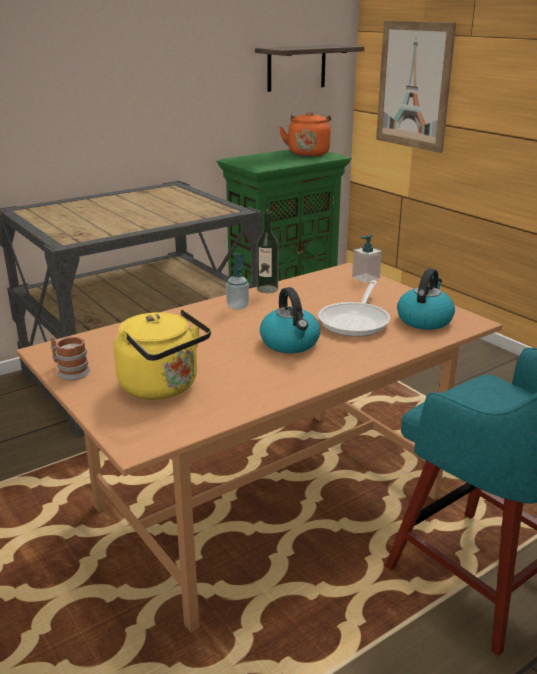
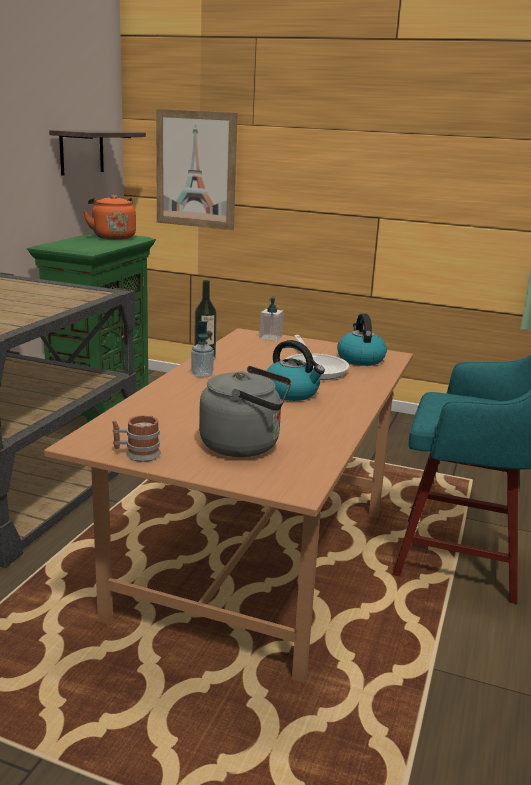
camera: 35 degrees left, 5 degrees down
(163, 387) = (245, 446): yellow kettle -> grey kettle

